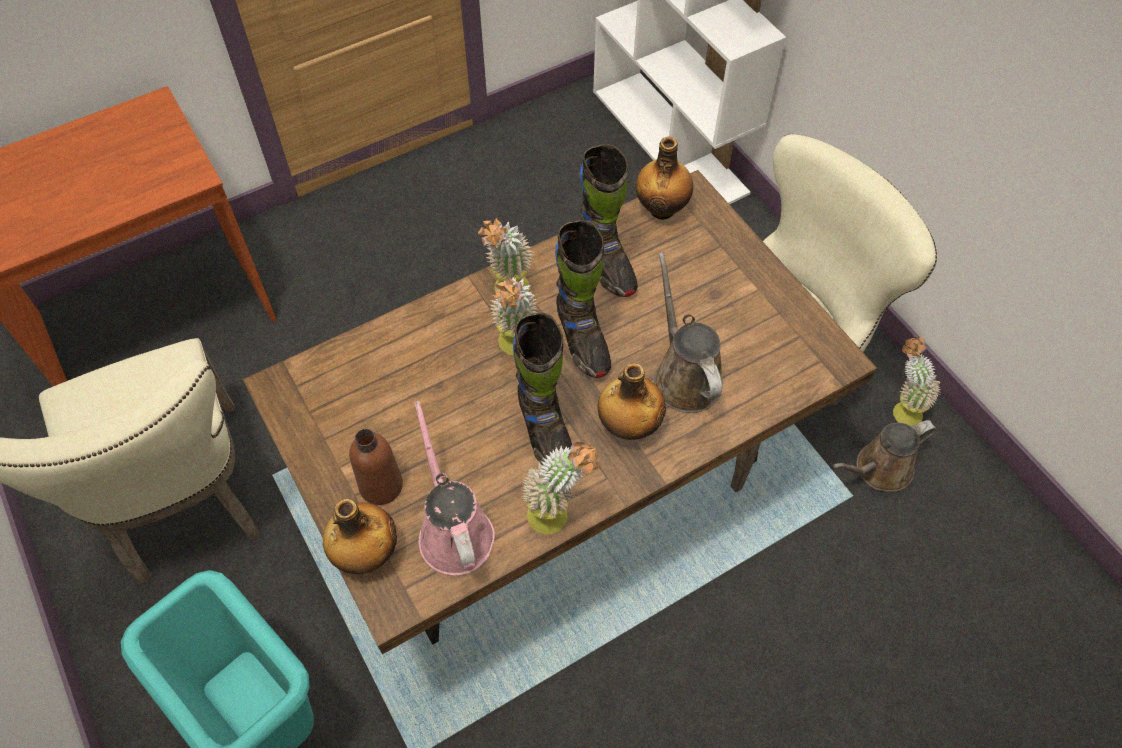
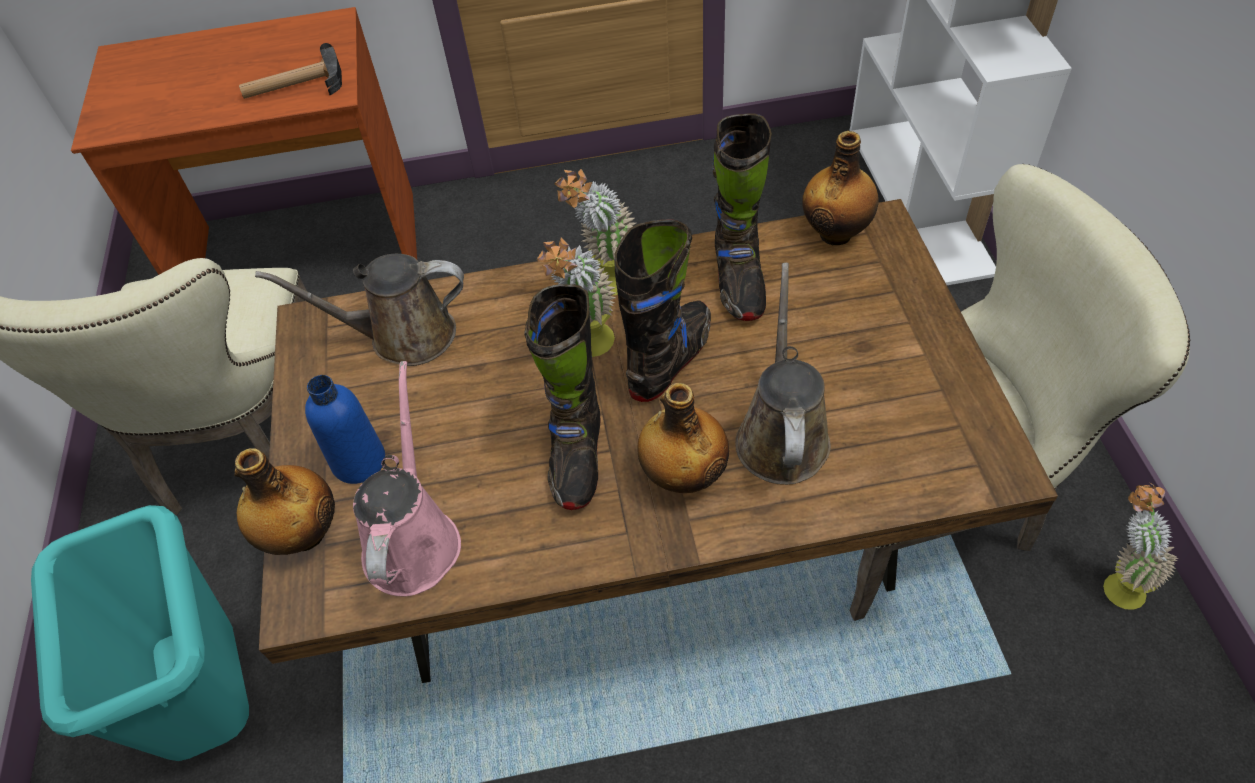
camera: 25 degrees right, 5 degrees down
(152, 176) = (294, 85): none -> hammer
(381, 486) = (359, 461): brown bottle -> blue bottle
(558, 516) = (545, 561): potted plant -> none
(582, 341) = (670, 360): black boot -> black boot turned 150 degrees counterclockwise
(879, 470) = (1059, 651): brown watering can -> brown watering can (403, 336)

